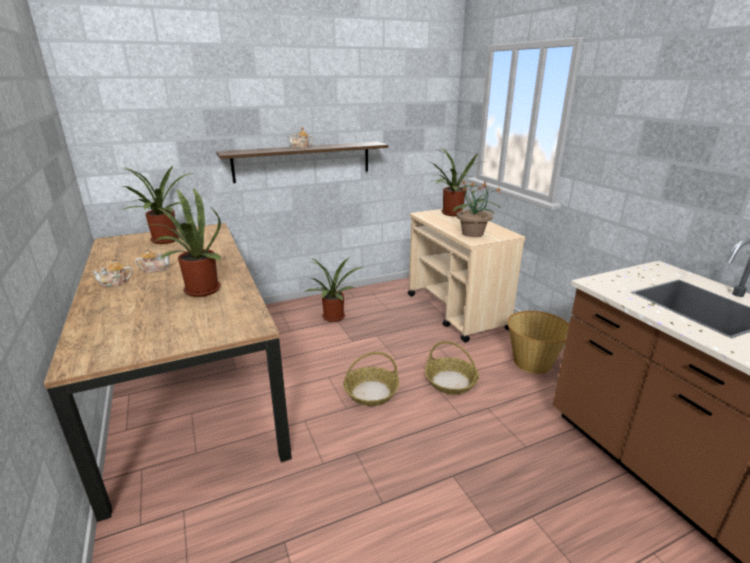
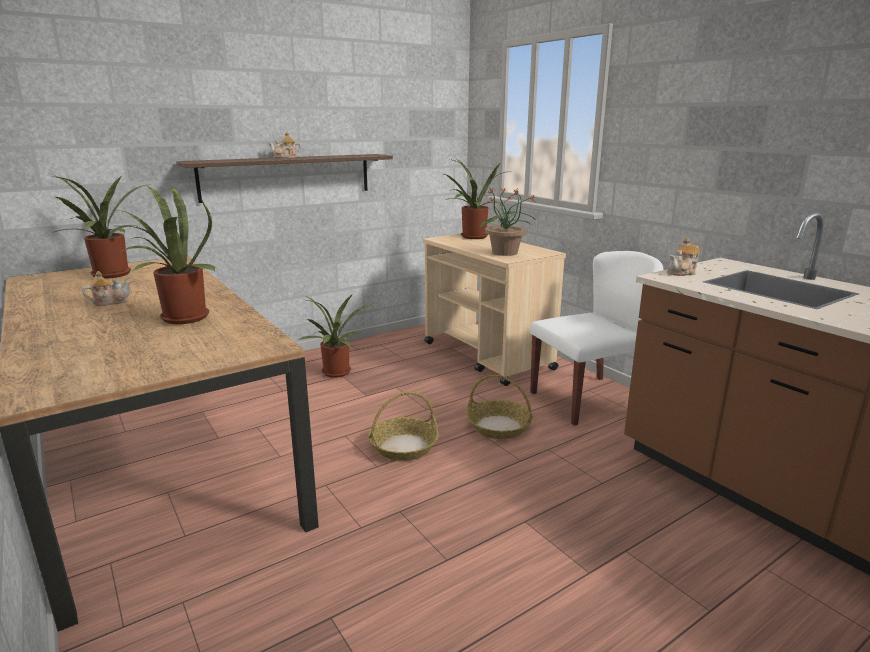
camera: 10 degrees left, 5 degrees down
(115, 283) = (57, 318): teapot -> teapot (682, 272)
(533, 362) = (589, 399): basket -> white chair

